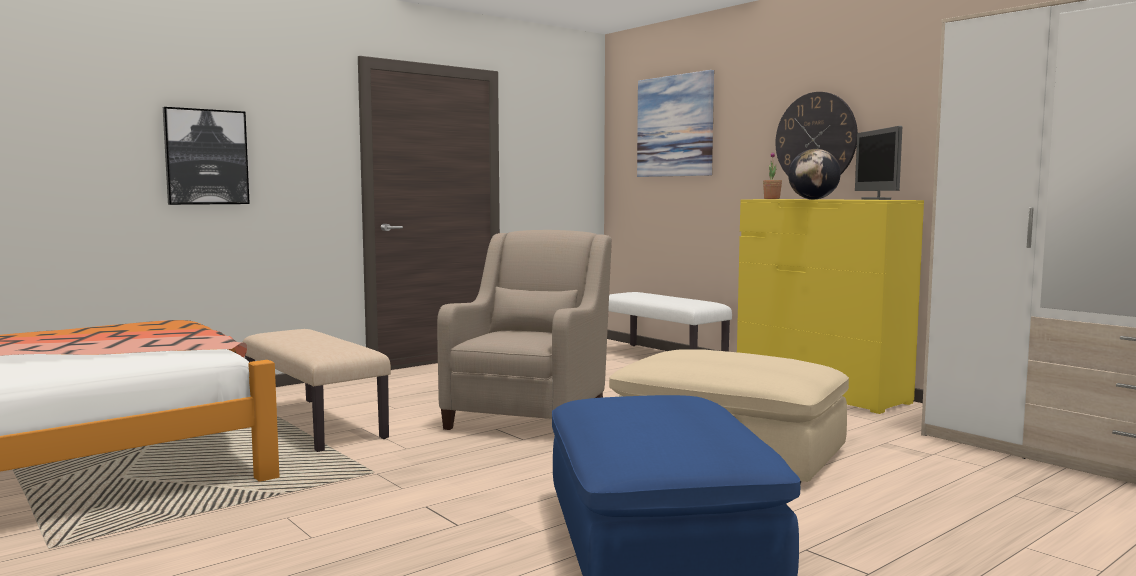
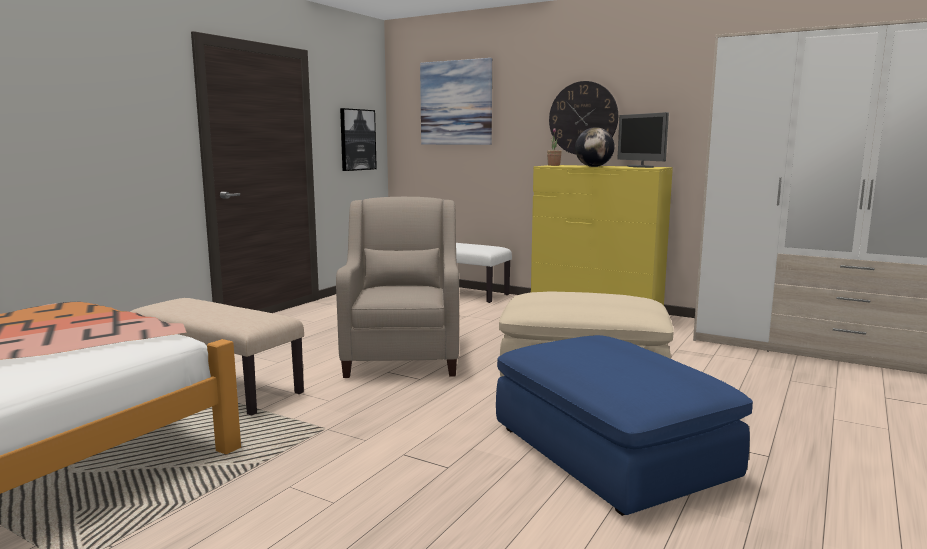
camera: 20 degrees left, 5 degrees up
(206, 157) = (56, 132): picture -> picture (357, 140)

